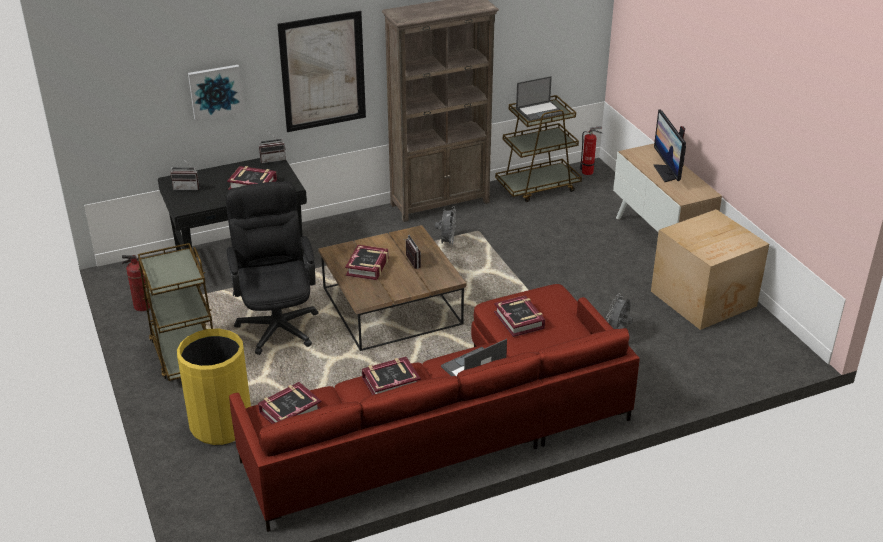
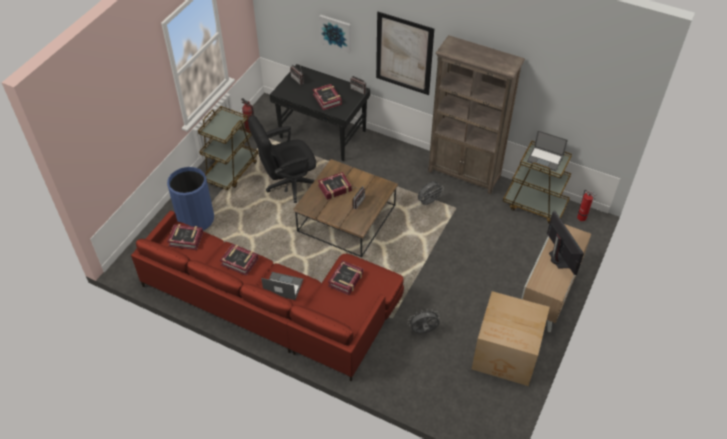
camera: 50 degrees right, 15 degrees up
(221, 424) = (195, 219): yellow trash can -> blue trash can
(277, 322) = (288, 184): black office chair -> black office chair turned 150 degrees counterclockwise
(667, 173) = (558, 259): monitor -> monitor turned 120 degrees clockwise

